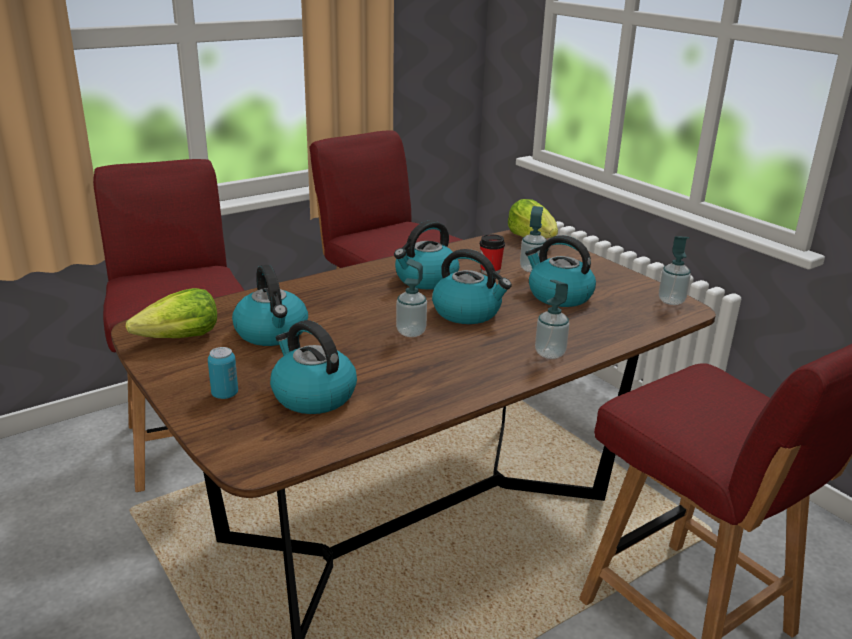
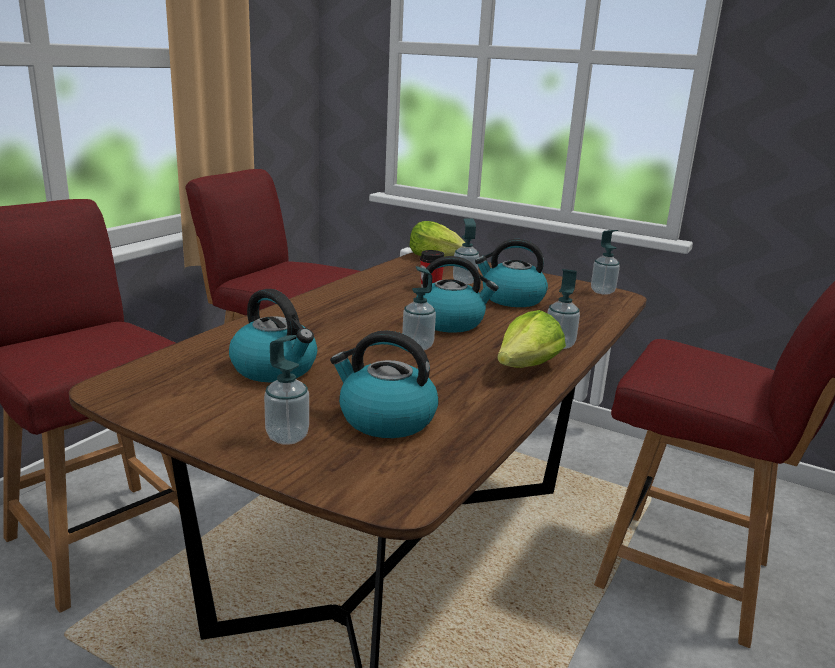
camera: 25 degrees left, 5 degrees down
(180, 339) = (171, 391): lettuce -> lettuce (527, 367)
(225, 394) = (287, 437): can -> soap dispenser
(425, 280) = (380, 301): kettle -> none

